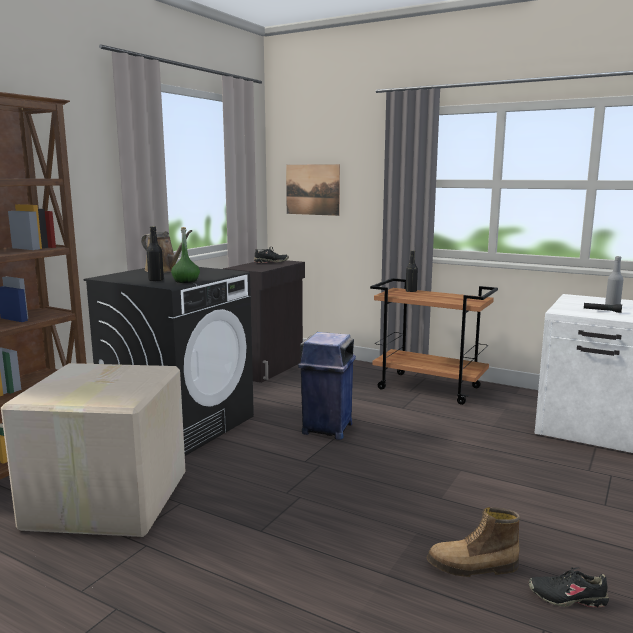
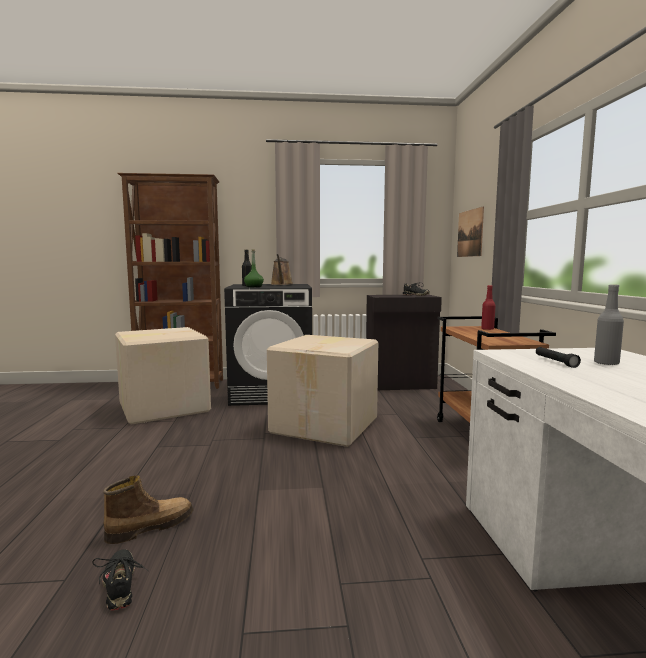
camera: 55 degrees right, 5 degrees down
(327, 429) = (326, 425): blue trash can -> cardboard box
(411, 291) = (487, 329): black bottle -> red bottle
(472, 567) = (150, 527): boot -> boot turned 90 degrees clockwise

